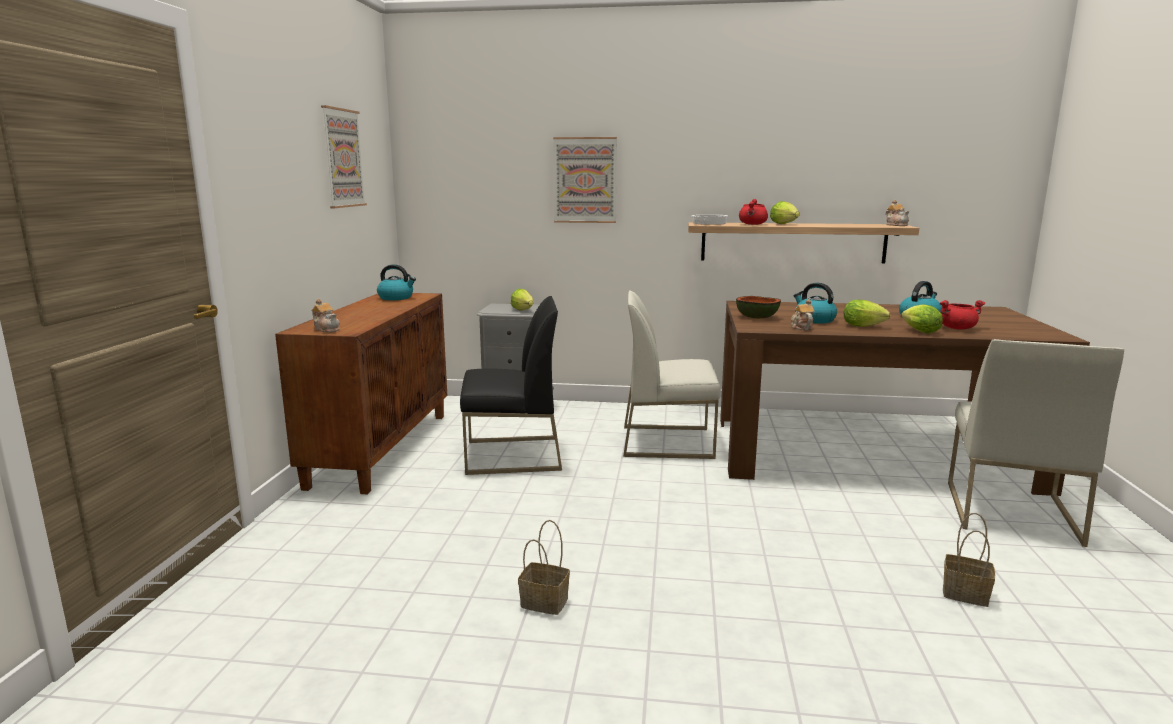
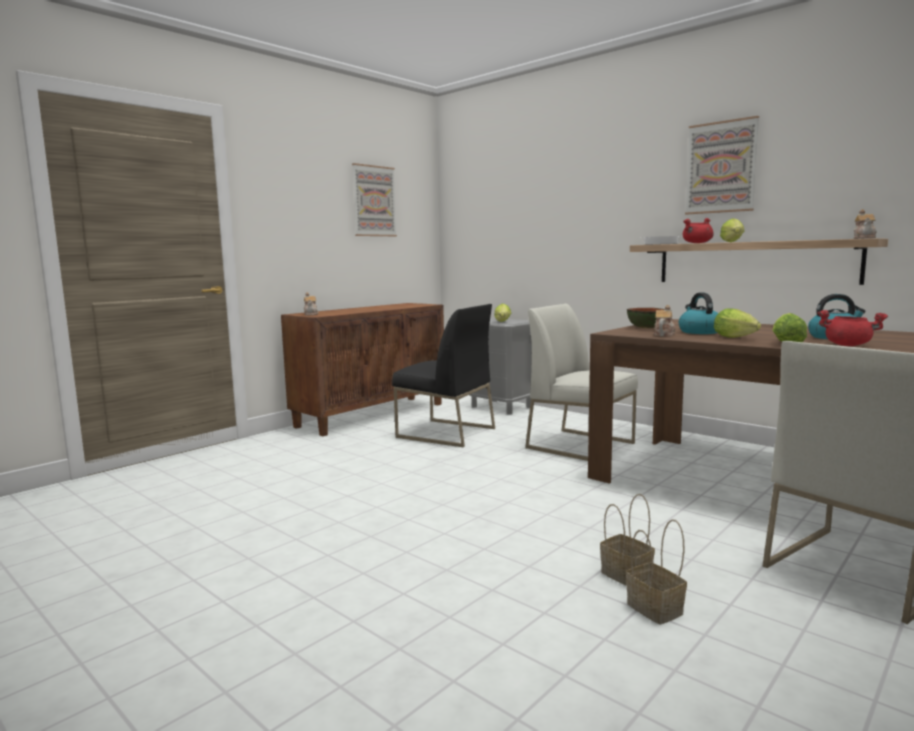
camera: 35 degrees right, 5 degrees down
(396, 298) = (405, 305): kettle -> none
(542, 602) = (315, 512): basket -> basket (624, 574)
(585, 180) = (565, 211): picture -> picture (721, 167)

